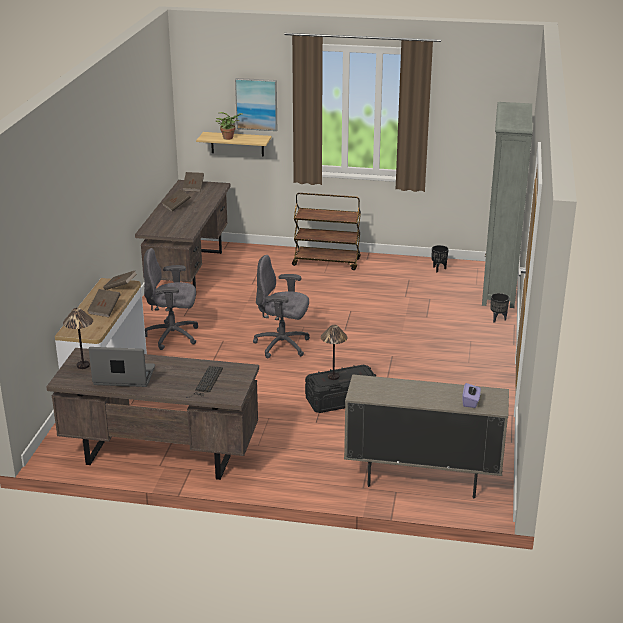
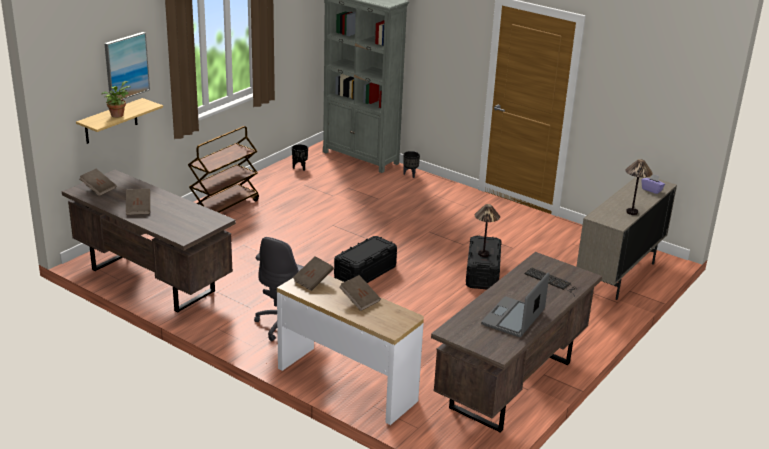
camera: 65 degrees left, 0 degrees up
(83, 365) = (475, 335): table lamp -> table lamp (632, 212)
(282, 345) = (365, 273): grey office chair -> black storage box

